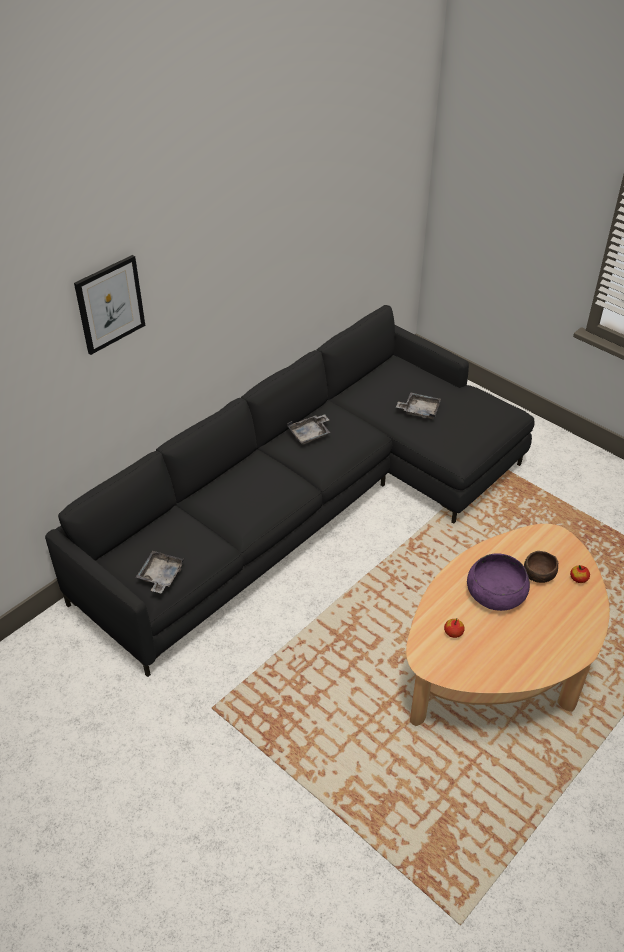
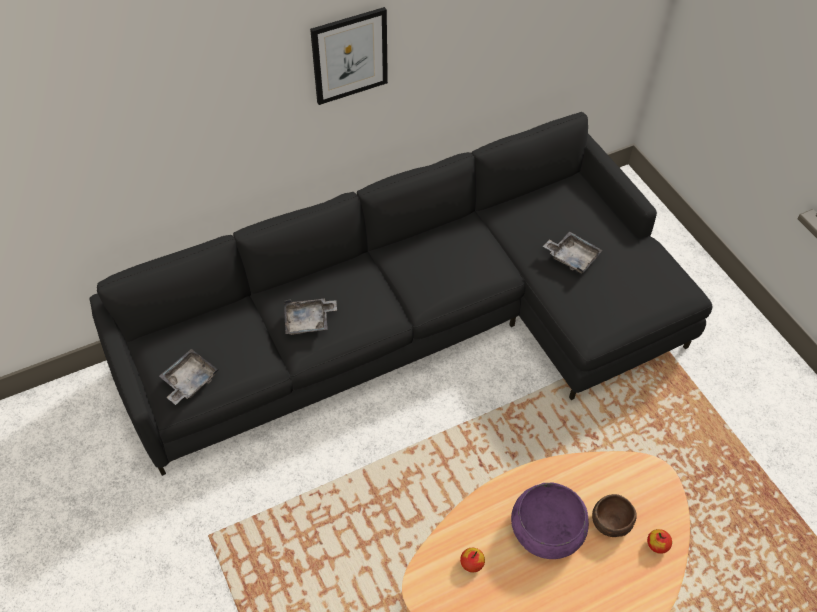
camera: 20 degrees right, 10 degrees up
(110, 304) = (177, 67): picture -> picture (349, 56)
(310, 434) = (430, 252): grey tray -> grey tray (309, 321)

